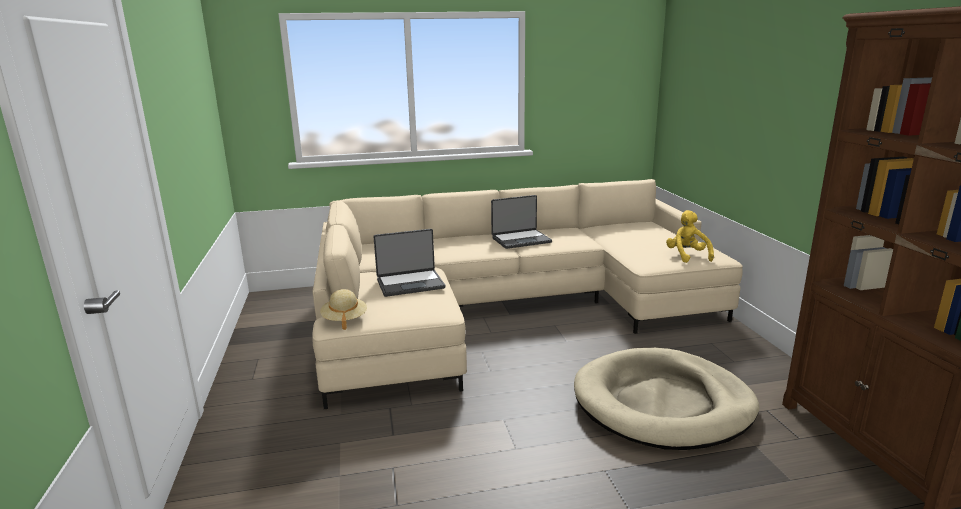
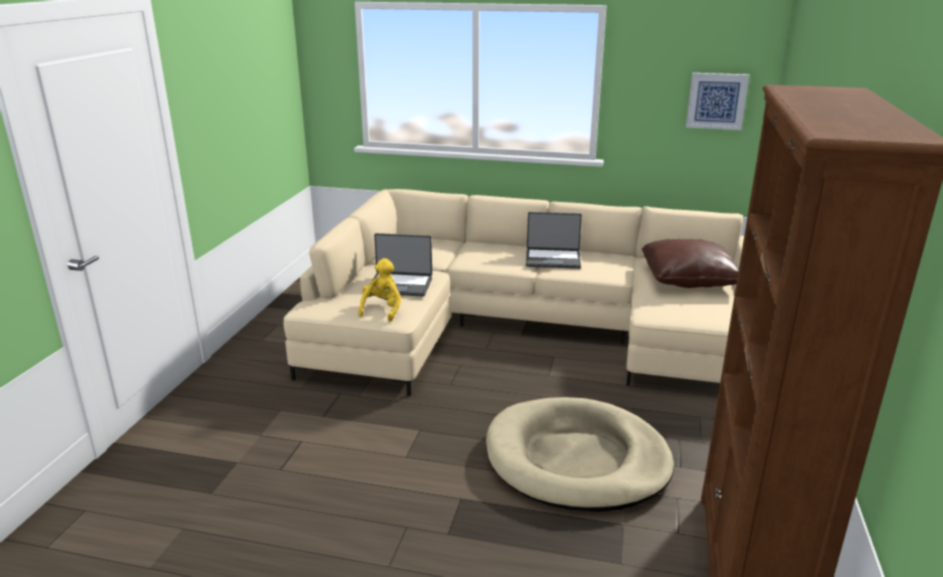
camera: 25 degrees right, 5 degrees up
(344, 319) = (316, 307): beige hat -> none
(617, 89) = (716, 101): none -> picture
(640, 235) = (688, 279): none -> brown pillow
(687, 256) = (708, 314): yellow plush toy -> yellow plush toy (382, 310)

